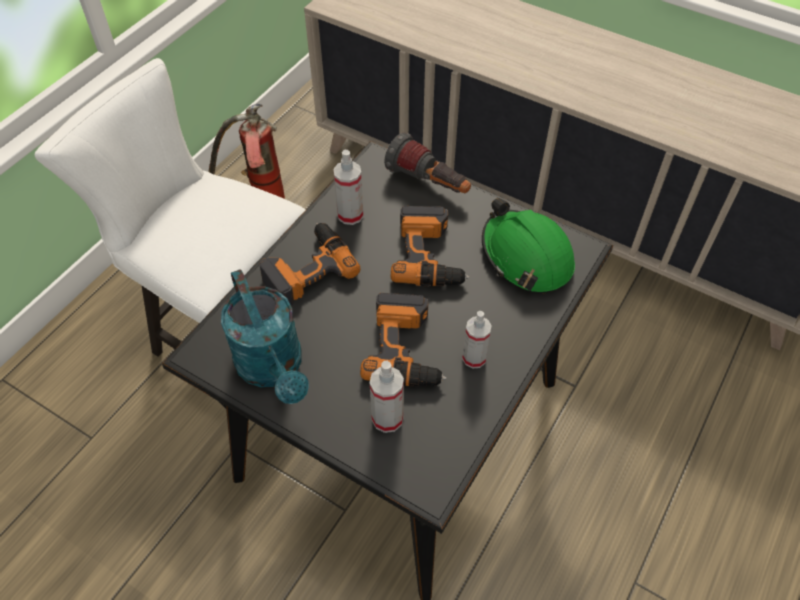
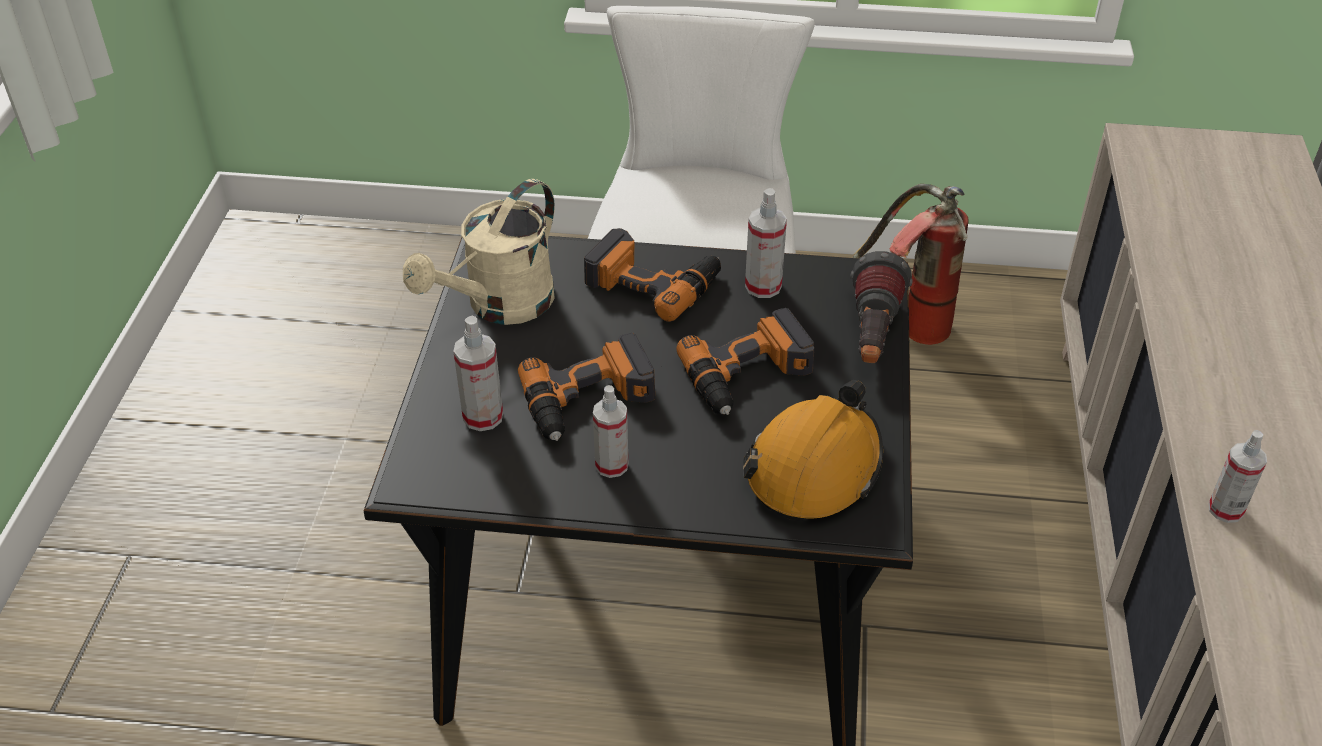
camera: 65 degrees right, 10 degrees down
(274, 368) = (500, 306): turquoise watering can -> beige watering can
(526, 257) = (814, 468): green hard hat -> orange hard hat
(625, 112) = (1225, 509): none -> spray bottle

